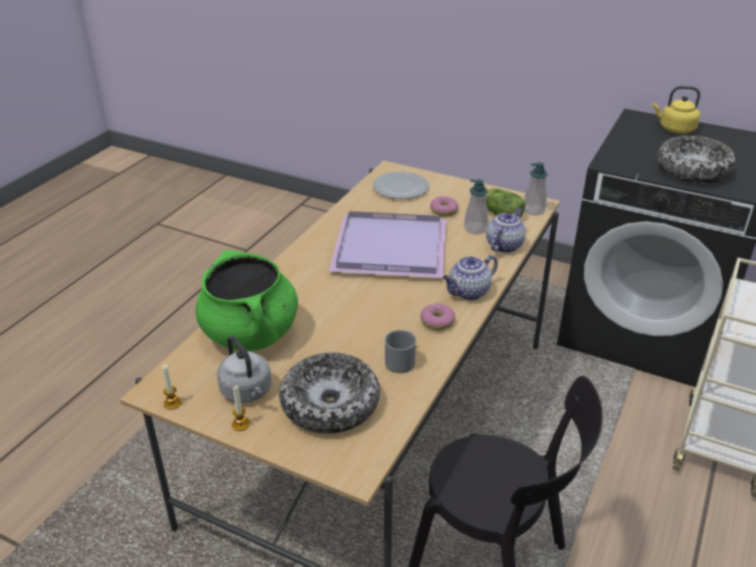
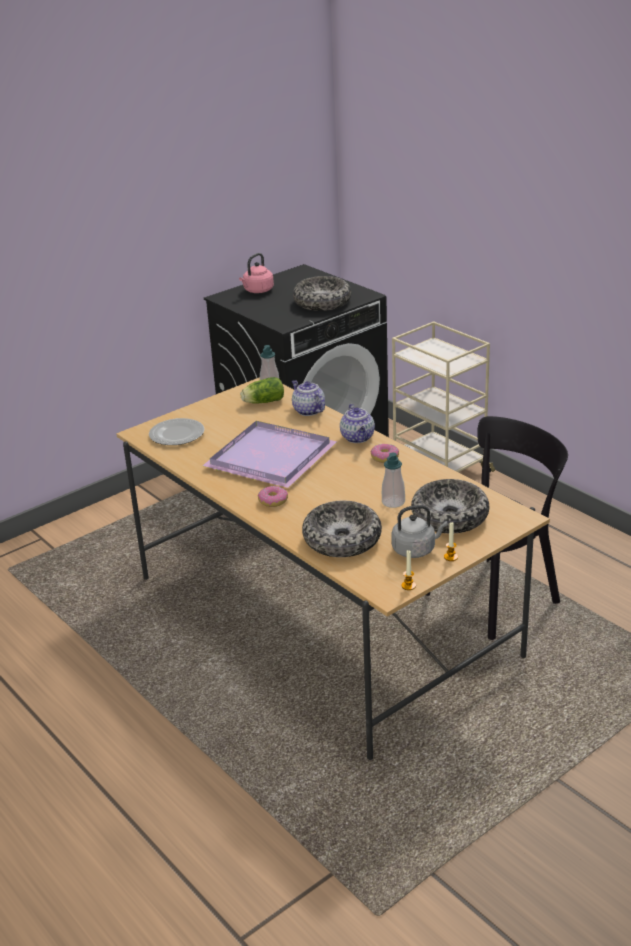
camera: 65 degrees left, 5 degrees down
(250, 333) = (342, 539): green cooking pot -> bowl
(402, 360) = (419, 480): grey mug -> none
(443, 211) = (235, 423): donut -> donut (273, 501)
(475, 228) = (274, 416): soap dispenser -> soap dispenser (393, 502)
(674, 129) = (257, 291): yellow kettle -> pink kettle

